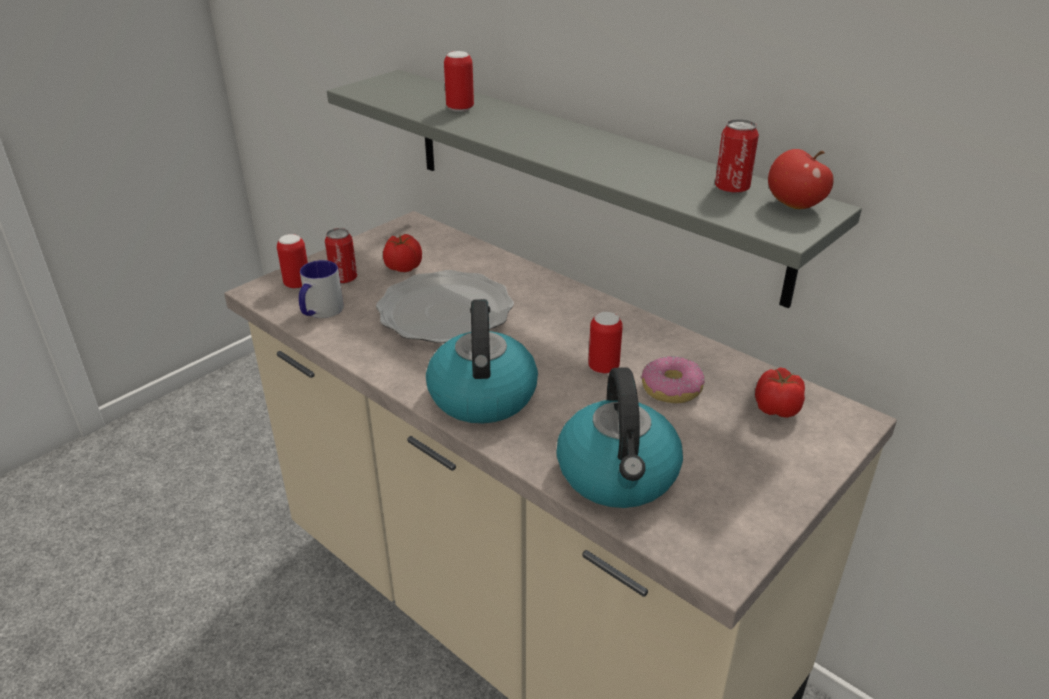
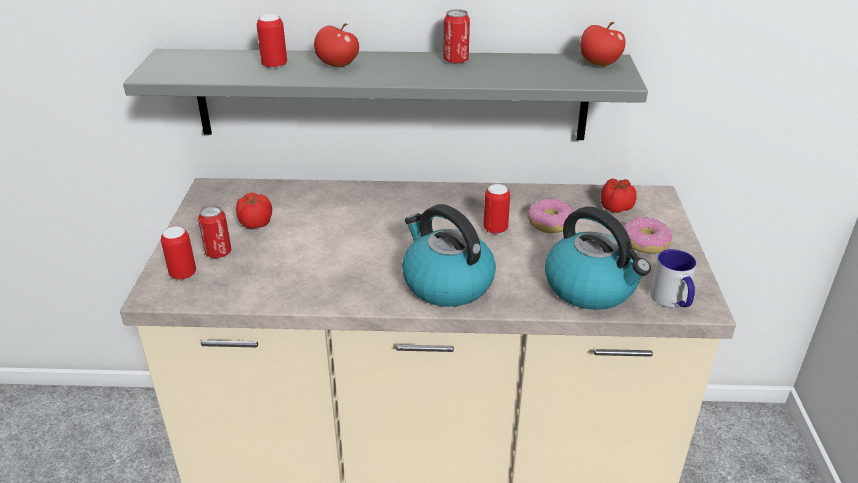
camera: 40 degrees left, 0 degrees up
(320, 312) = (238, 285): mug -> mug (672, 300)
(445, 312) = (339, 242): plate -> none
(512, 124) = (337, 65): none -> apple
(732, 188) = (551, 65): can -> can (456, 60)
(754, 462) = (644, 243): none -> donut

